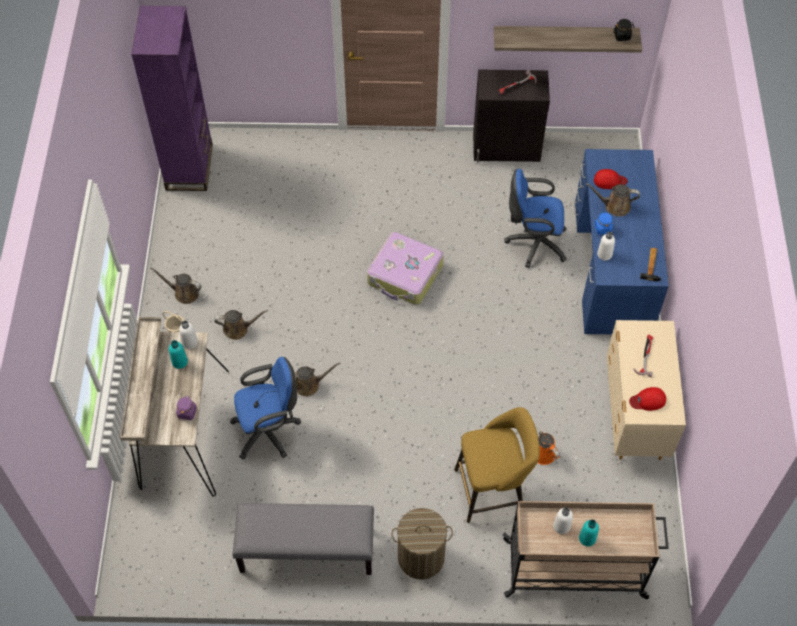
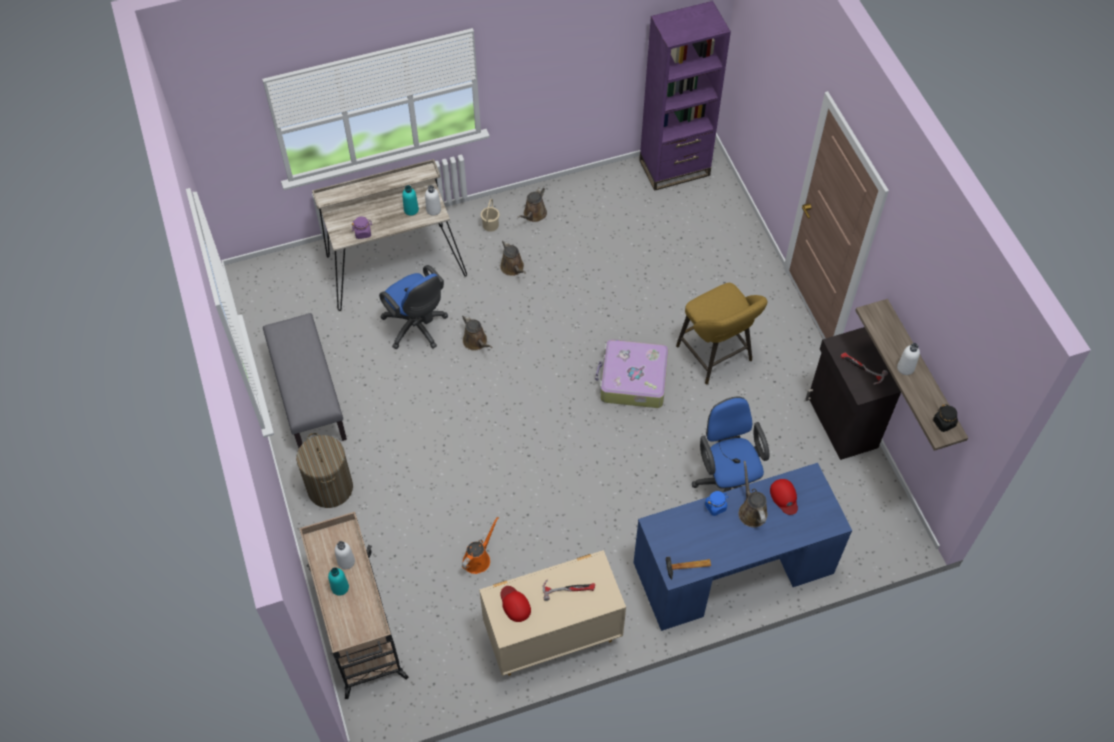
camera: 70 degrees right, 0 degrees up
(184, 293) = (533, 215): brown watering can -> brown watering can turned 150 degrees counterclockwise
(493, 490) = (419, 528): yellow stool -> yellow stool (716, 356)
(604, 254) = (681, 517): white bottle -> white bottle (905, 368)

